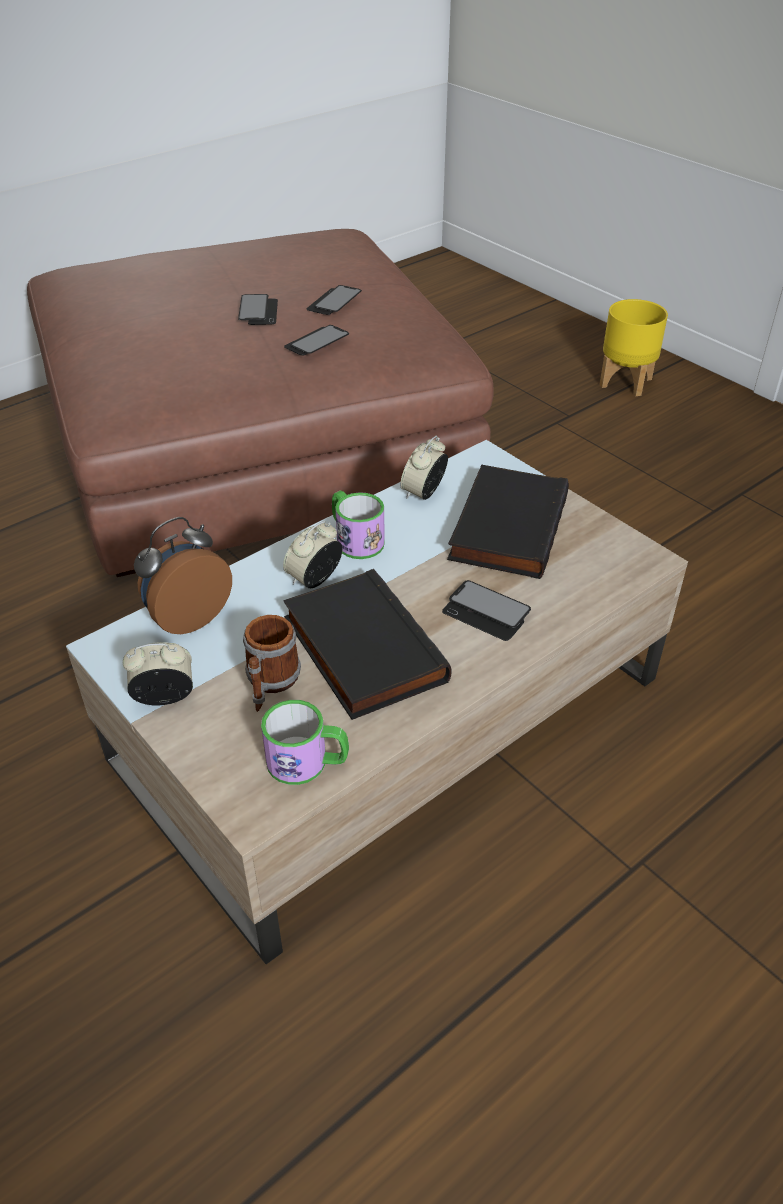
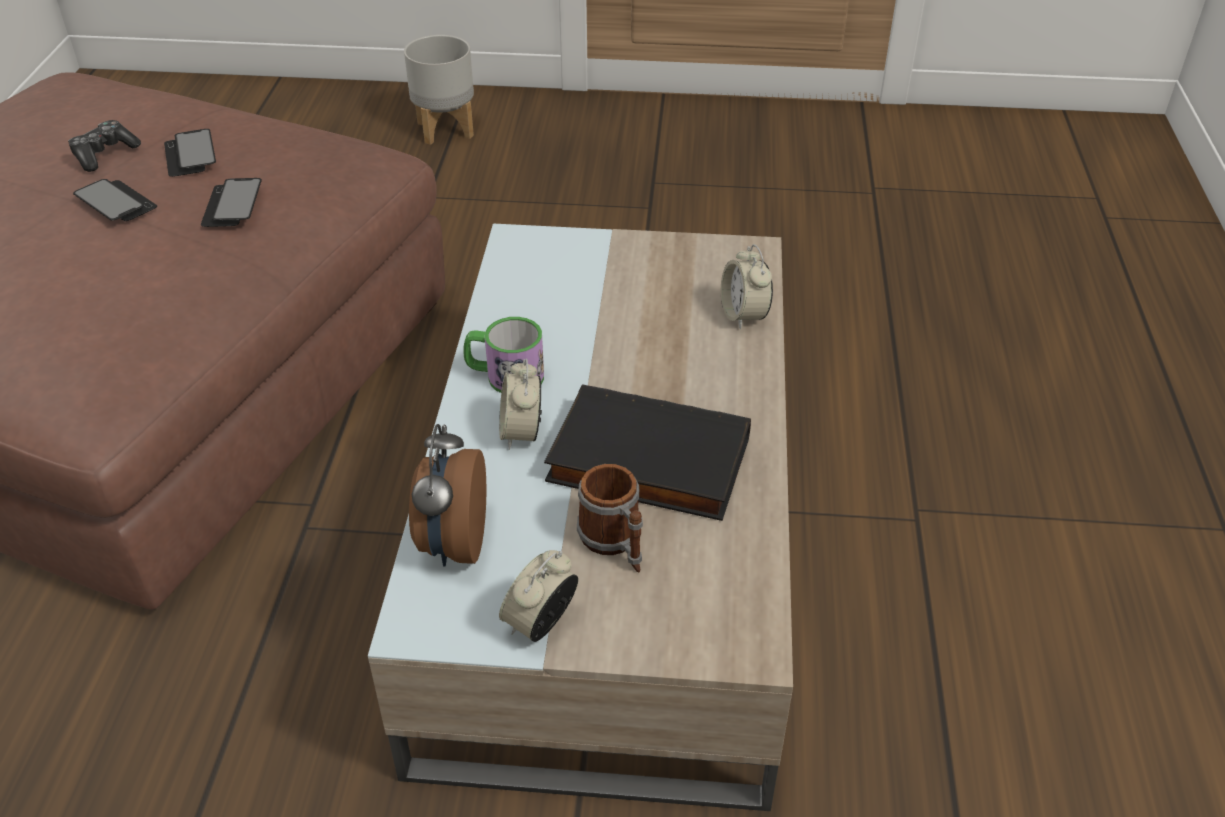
camera: 45 degrees left, 0 degrees up
(292, 281) = (104, 154): none -> game controller
(307, 762) = (736, 578): mug -> none
(423, 493) = (507, 300): alarm clock -> alarm clock (743, 315)
(486, 612) = (698, 367): phone -> none
(505, 526) = (615, 288): black book -> none
(626, 382) = (446, 129): yellow planter -> grey planter

